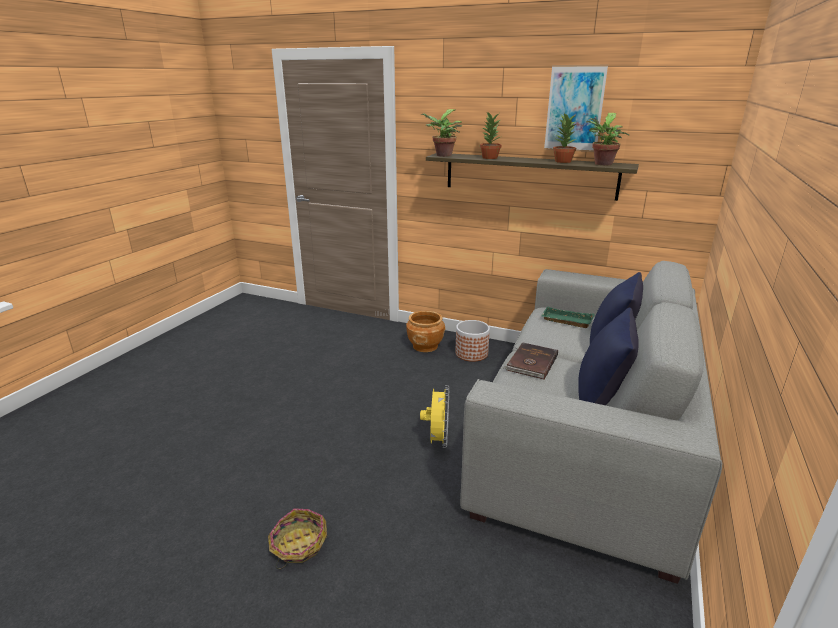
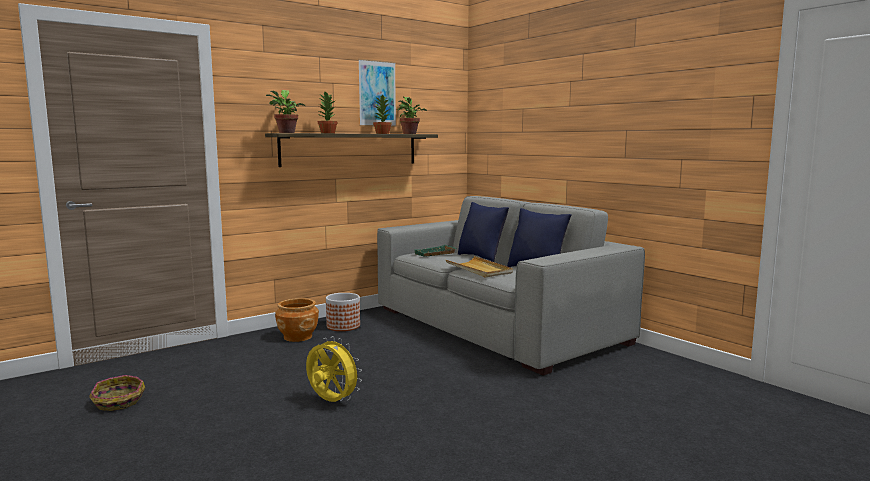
camera: 60 degrees left, 15 degrees down
(298, 545) = (517, 440): basket -> basket (118, 403)
(437, 440) = (445, 365): yellow fan -> yellow fan (331, 402)
(531, 363) = (479, 269): brown book -> beige tray

